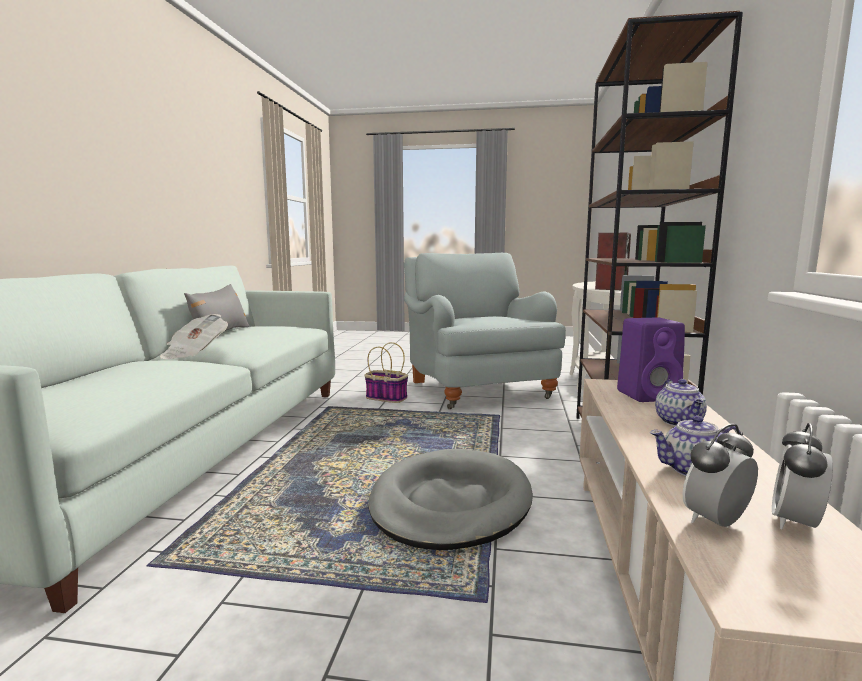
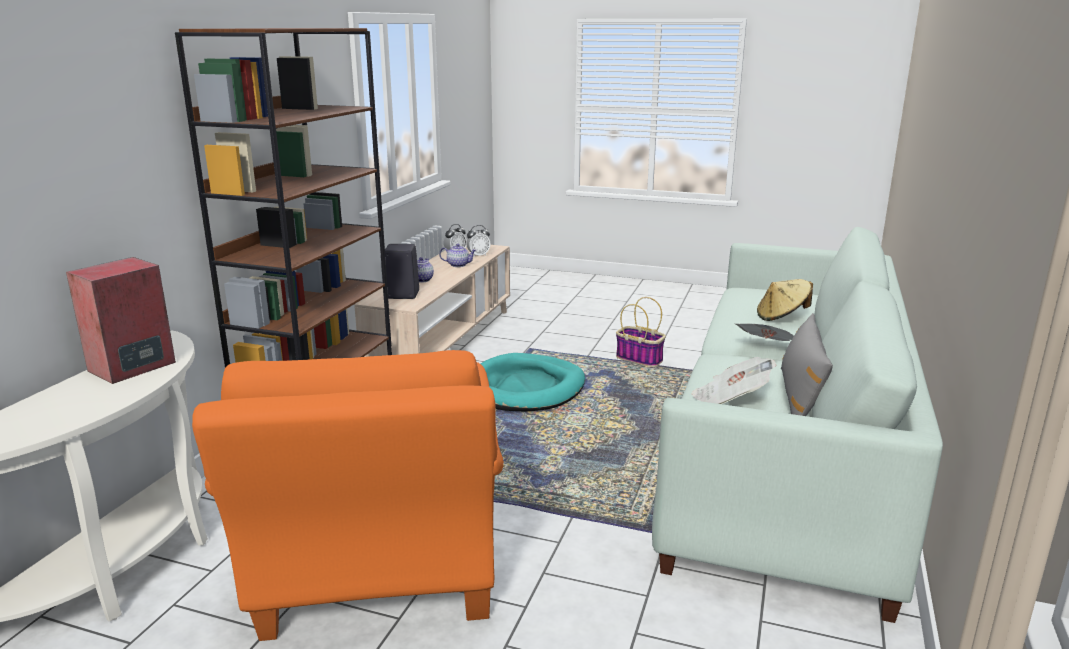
camera: 170 degrees left, 10 degrees up
(115, 373) = (782, 317): none -> beige hat
(272, 332) = (730, 400): none -> newspaper
(385, 398) = (557, 551): basket -> basket (640, 359)
(450, 503) = (526, 388): grey dog bed -> turquoise dog bed
(476, 388) = (377, 572): grey armchair -> orange armchair
(649, 395) = (401, 295): purple speaker -> black speaker

